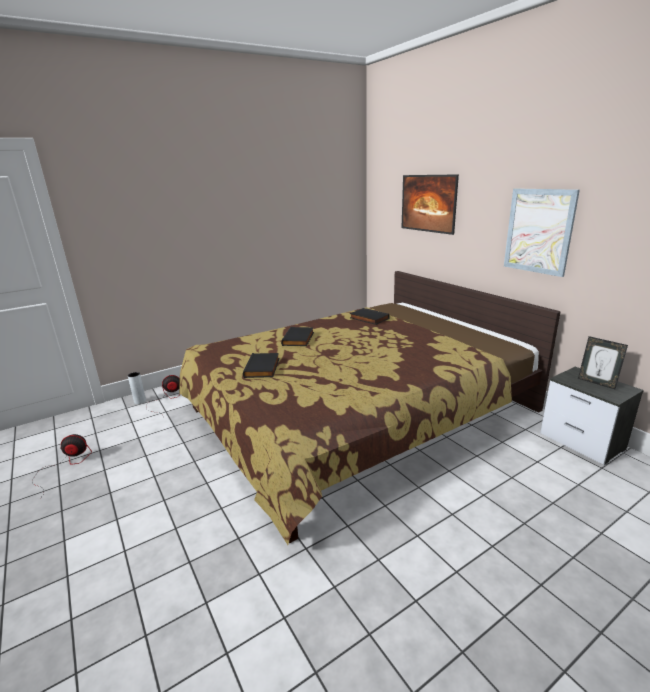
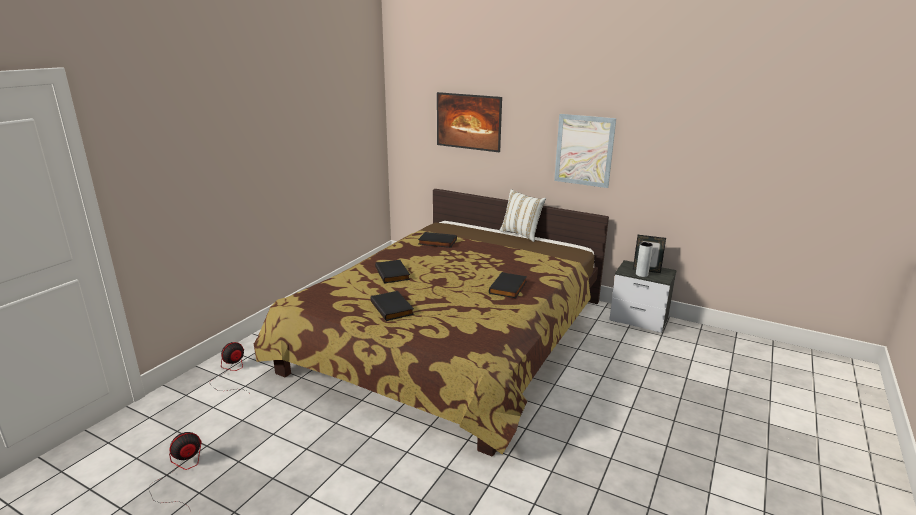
camera: 30 degrees left, 0 degrees up
(140, 401) = (196, 383): grey vase -> grey vase (641, 274)
(390, 370) = (509, 288): none -> black book
(464, 322) = (521, 234): none -> white pillow

